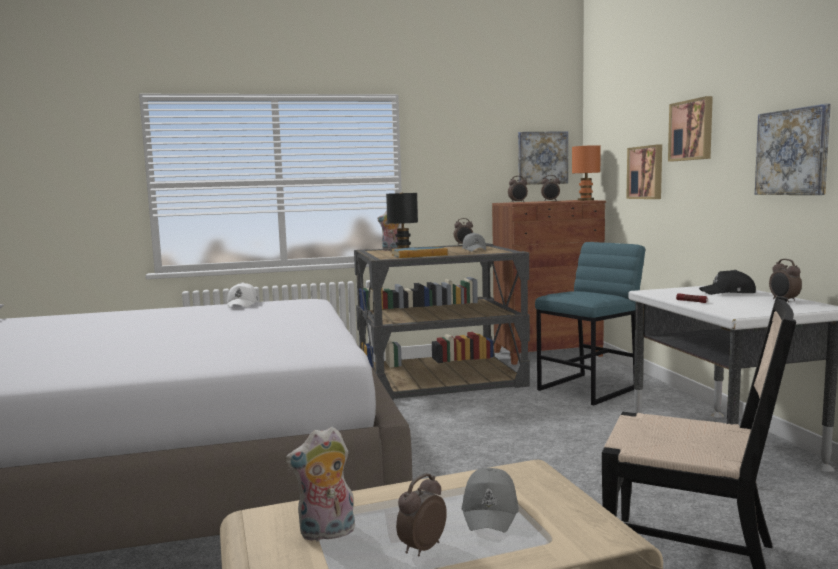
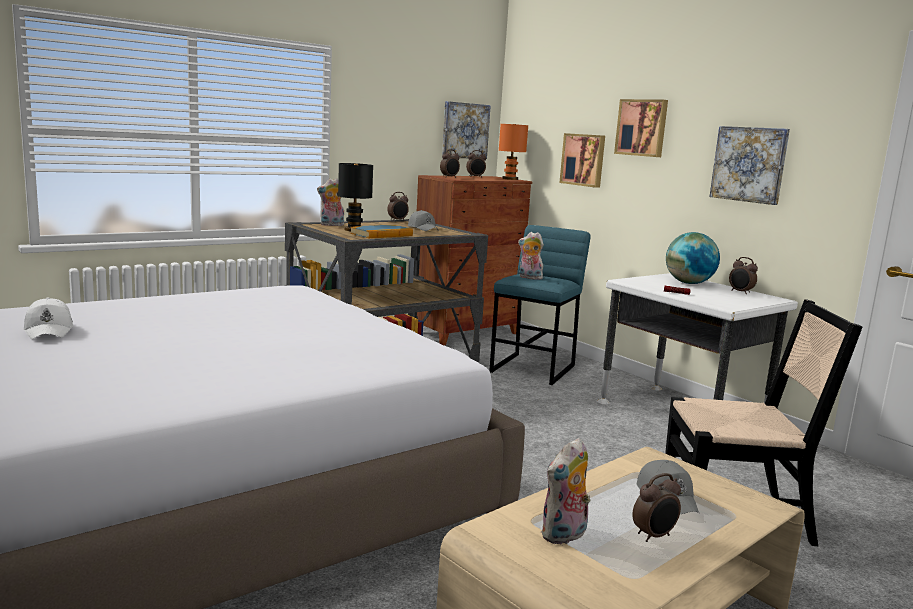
camera: 25 degrees left, 5 degrees up
(243, 304) = (227, 294): white cap -> white cap (49, 330)
(421, 548) = (654, 536): alarm clock -> alarm clock turned 135 degrees counterclockwise
(572, 294) = (529, 278): none -> plush toy
(728, 293) = (689, 283): black cap -> globe

